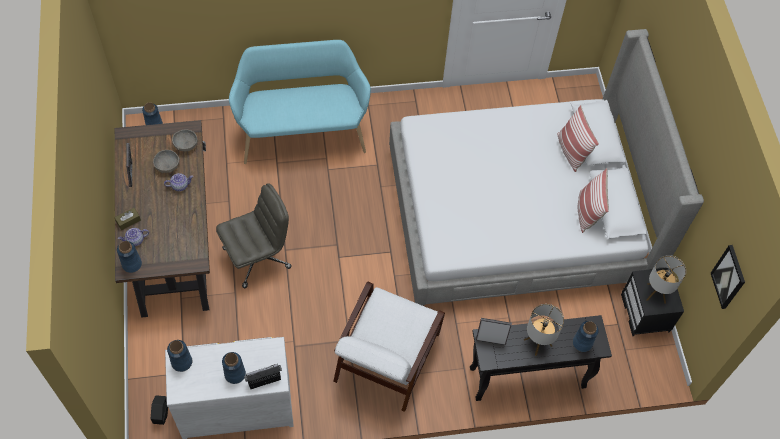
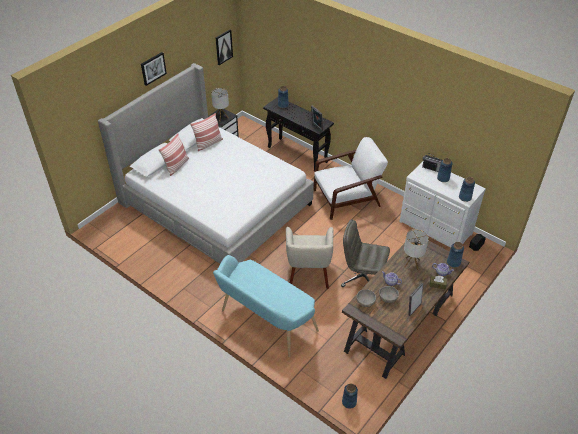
camera: 130 degrees left, 15 degrees down
(319, 216) = (308, 272): none -> beige armchair
(538, 342) = (299, 115): table lamp -> table lamp (411, 263)
(690, 107) = (153, 68): none -> picture

